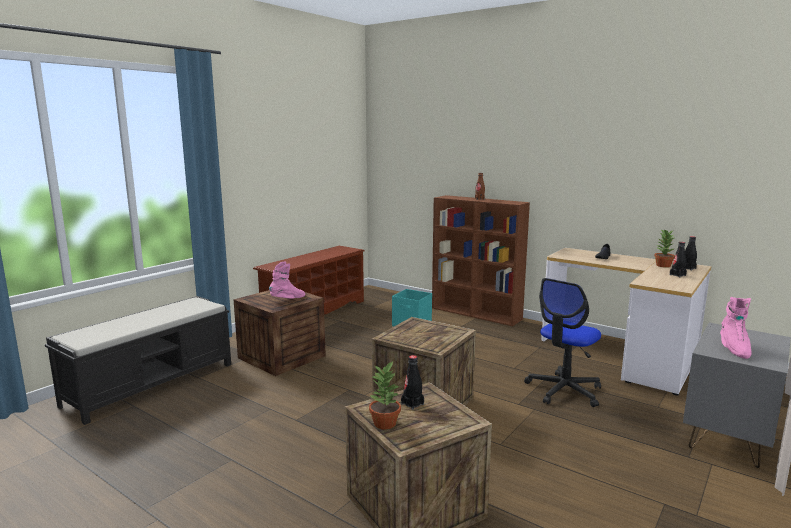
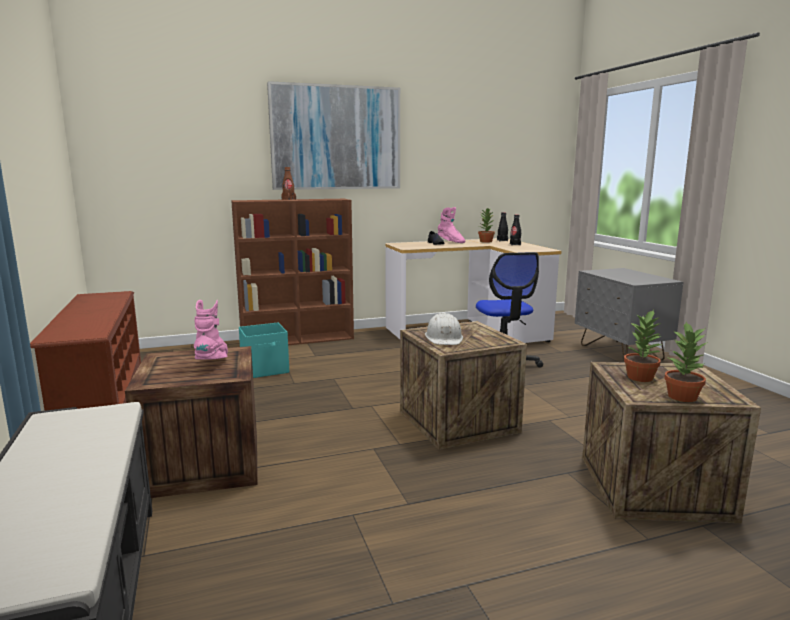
camera: 55 degrees left, 0 degrees up
(412, 331) = (444, 338): none -> white hard hat
(412, 404) = (641, 378): black bottle -> potted plant
(530, 149) = (336, 138): none -> picture
(733, 349) = (634, 278): pink boot -> pink boot (450, 241)

